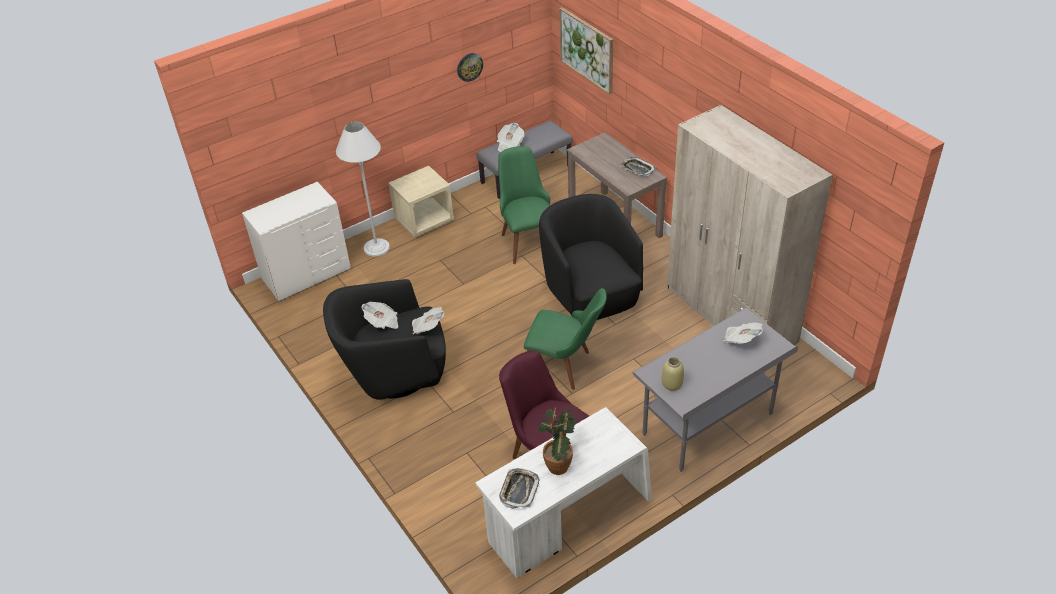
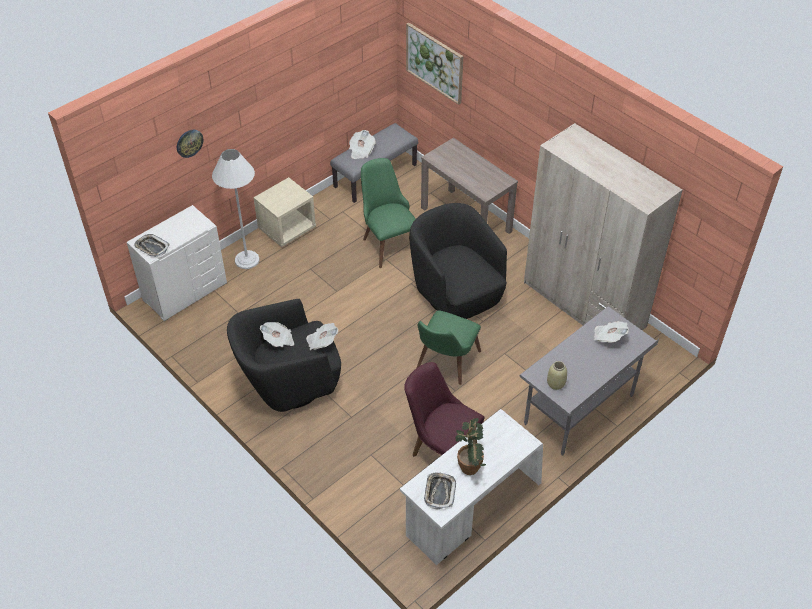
camera: 10 degrees left, 5 degrees up
(469, 67) = (325, 84): wall clock -> wall clock (189, 143)
(565, 366) = (445, 365): green chair -> green chair turned 105 degrees clockwise
(637, 169) = (489, 174): tray -> tray (152, 247)

